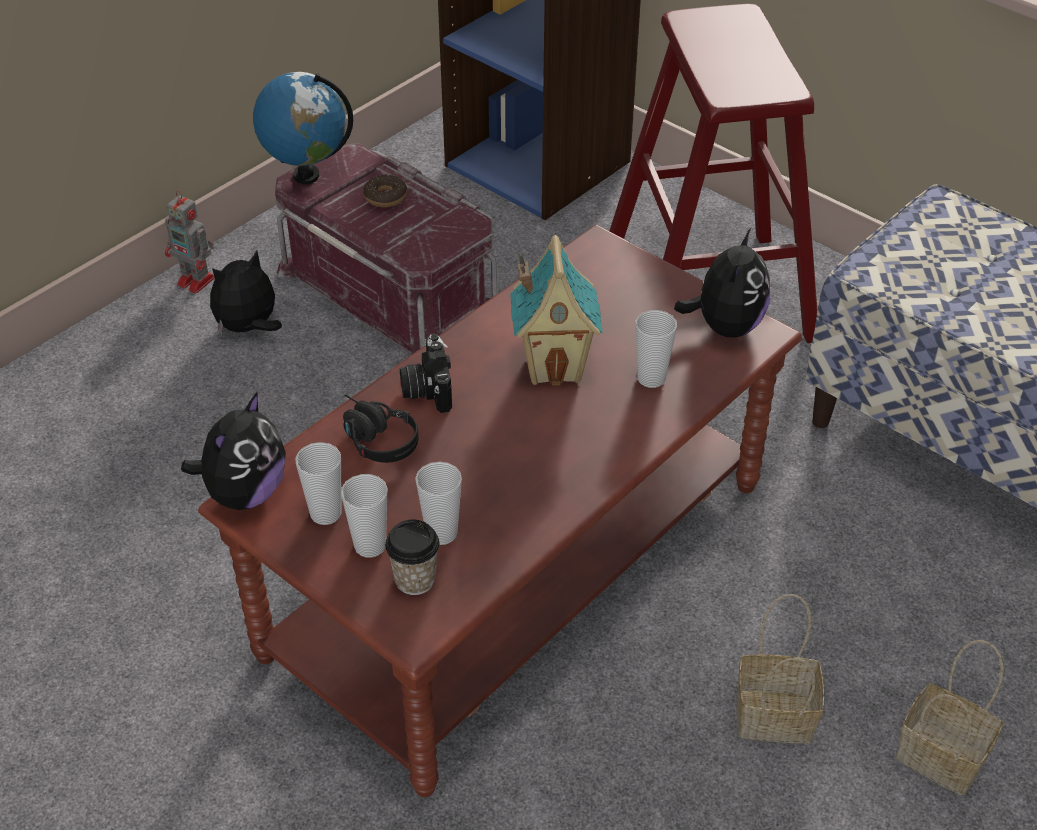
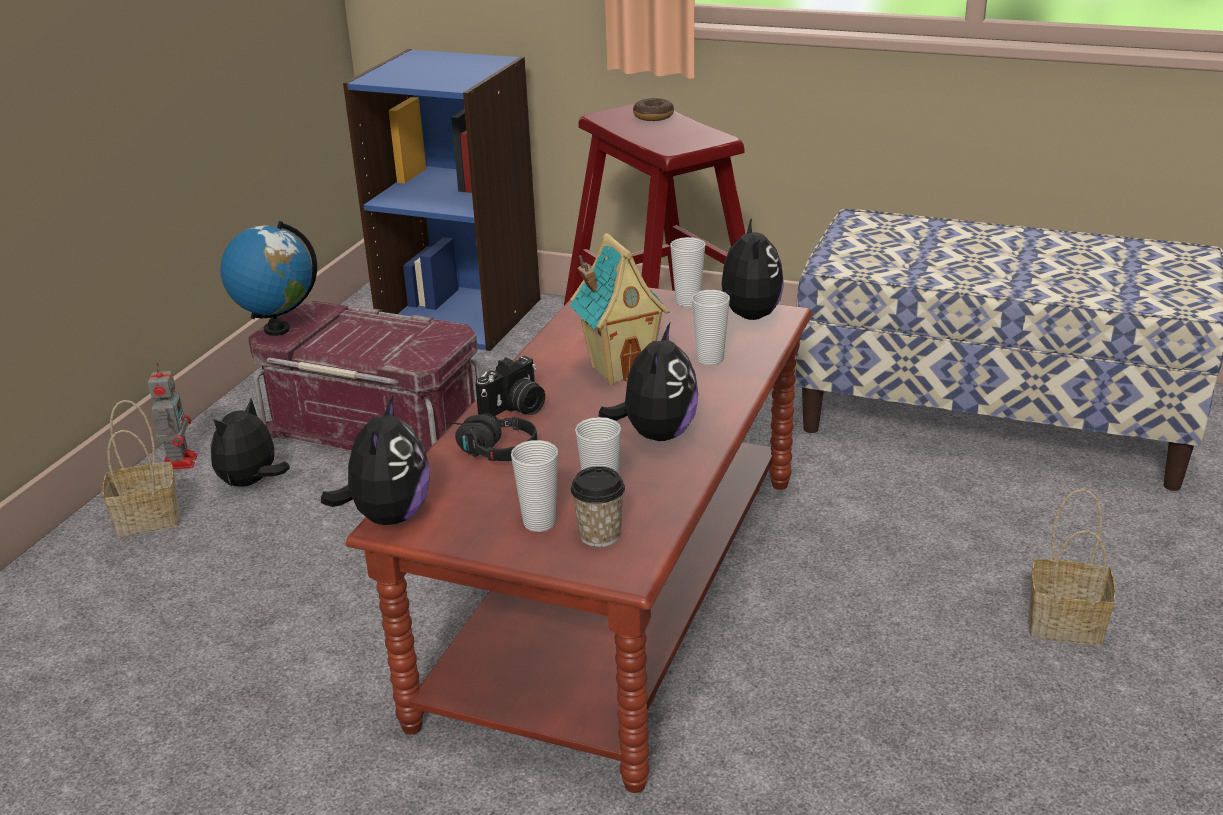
camera: 20 degrees left, 15 degrees down
(197, 281) = (180, 461): toy robot -> toy robot turned 105 degrees counterclockwise
(325, 513) = (480, 511): cup -> cup (688, 302)
(385, 197) = (361, 330): donut -> donut (653, 116)
(426, 389) = (515, 408): camera -> camera turned 105 degrees counterclockwise
(539, 466) = (656, 434): none -> plush toy
(777, 715) = (913, 635): basket -> basket (150, 518)

